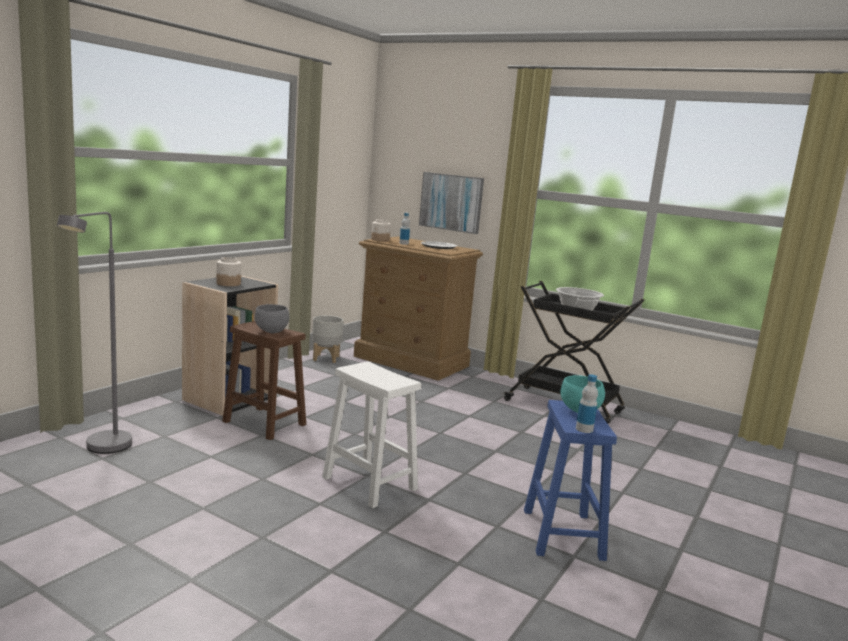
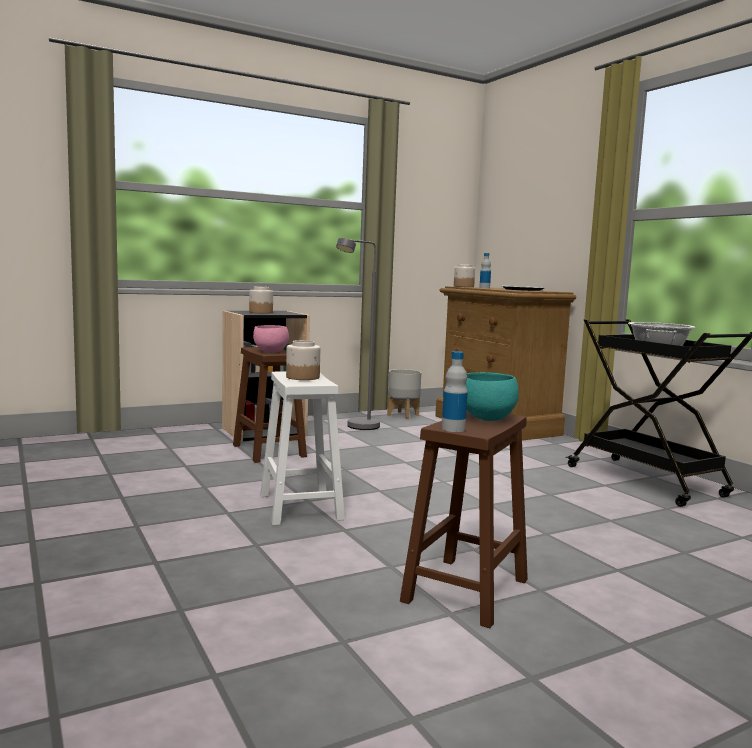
camera: 30 degrees right, 5 degrees down
(102, 449) = (108, 449): grey floor lamp -> grey floor lamp (357, 427)
(271, 331) = (270, 352): grey bowl -> pink bowl
(375, 374) = (303, 377): none -> jar
(451, 202) = (547, 241): picture -> none
(563, 535) = (465, 591): blue stool -> brown stool

